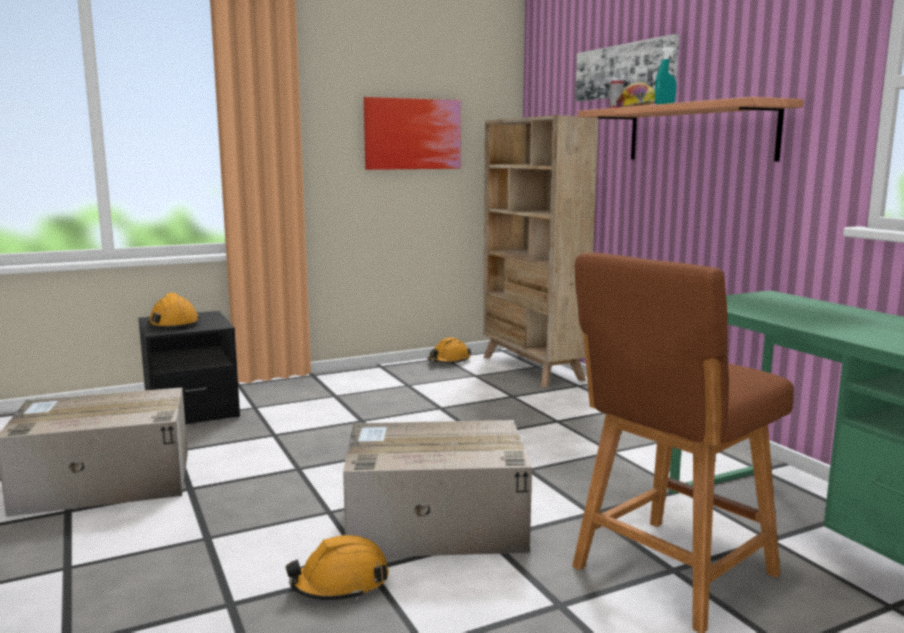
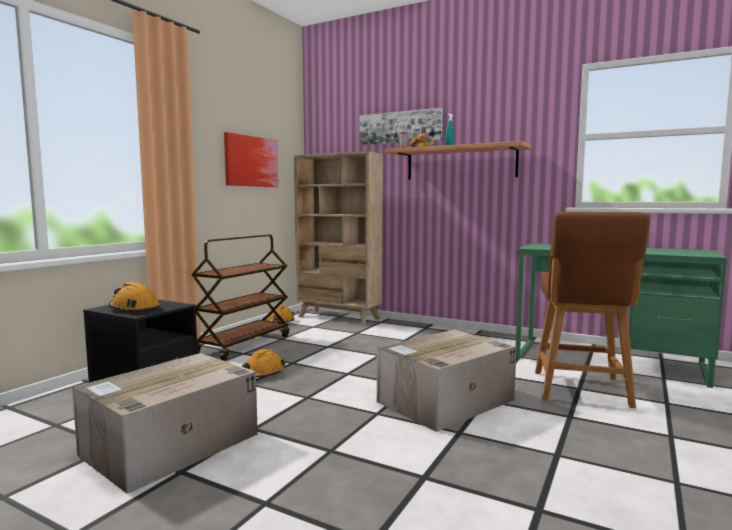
camera: 35 degrees left, 5 degrees down
(340, 584) = (460, 444): orange hard hat -> orange hard hat (262, 373)
(355, 384) = (244, 344): none -> brown cart

